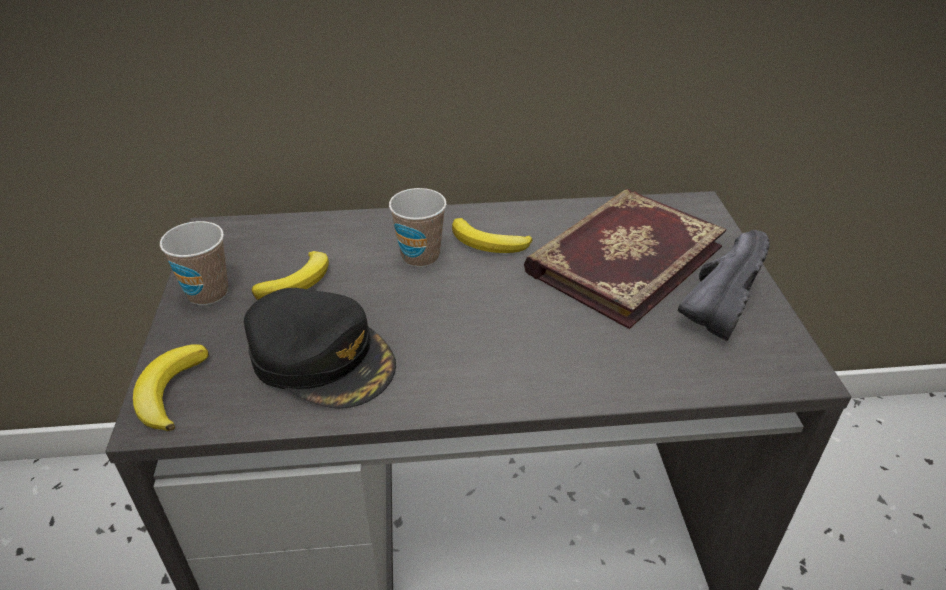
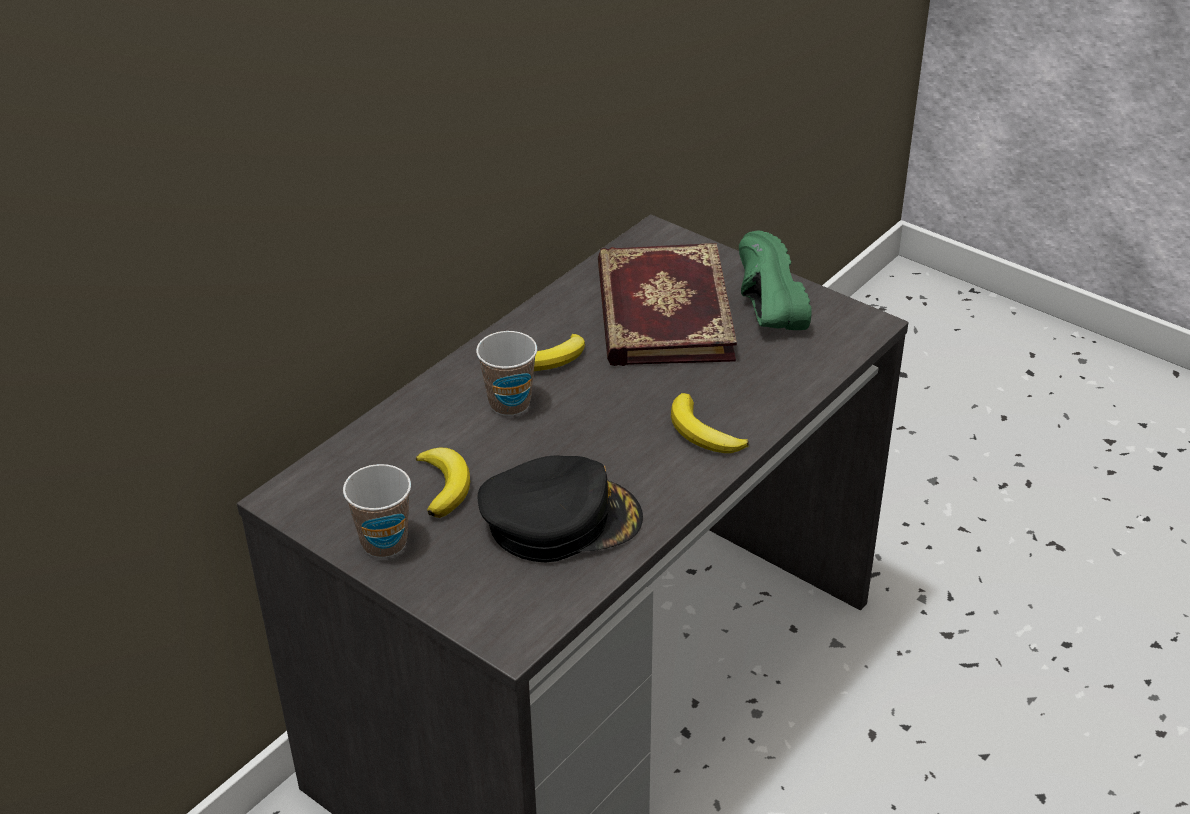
camera: 45 degrees left, 0 degrees up
(170, 391) = (491, 617): banana -> banana (703, 432)
(717, 297) = (760, 303): black shoe -> green shoe

